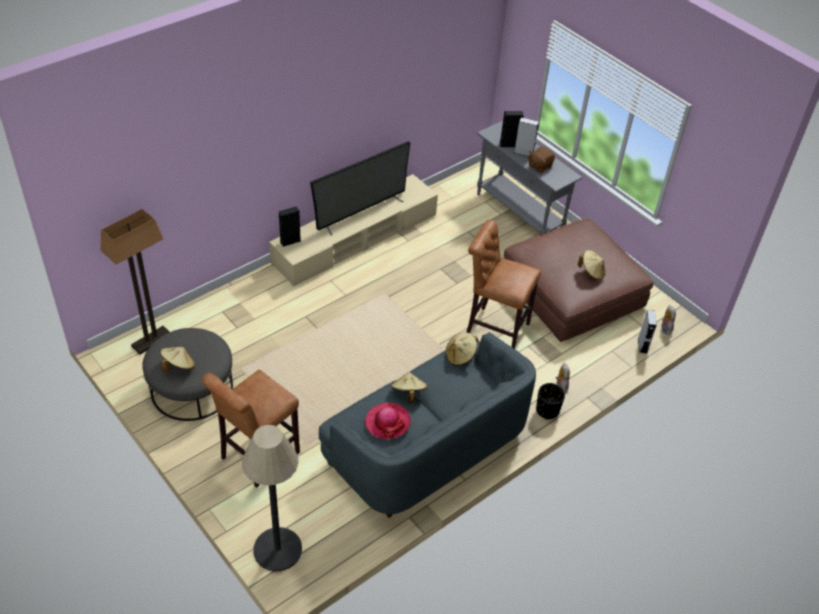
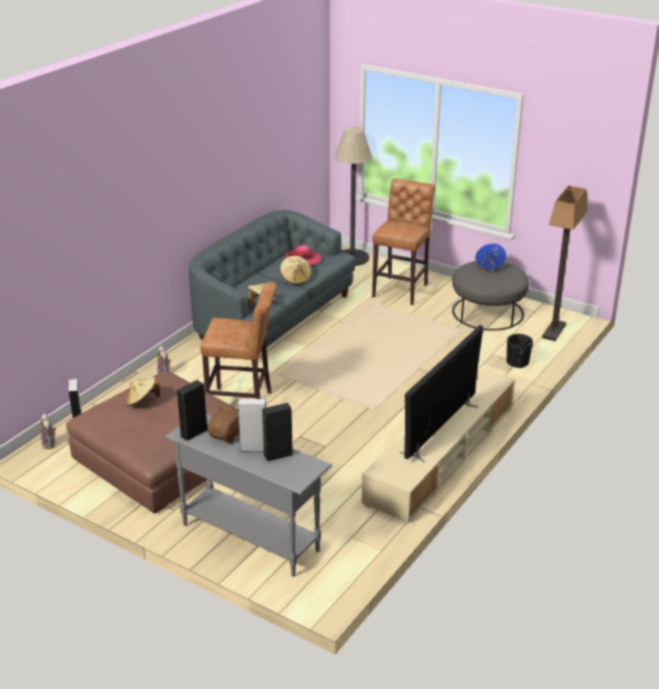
camera: 165 degrees right, 15 degrees down
(178, 366) = (490, 266): beige hat -> blue hat
(290, 241) = (493, 384): black speaker -> black speaker (194, 433)
(547, 410) = (175, 357): black planter -> black planter (517, 362)

